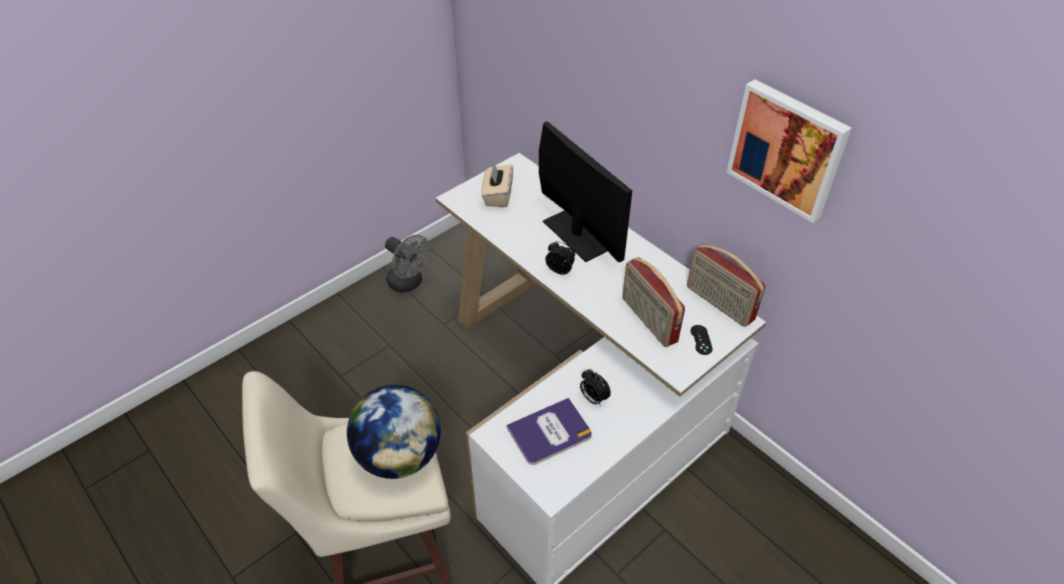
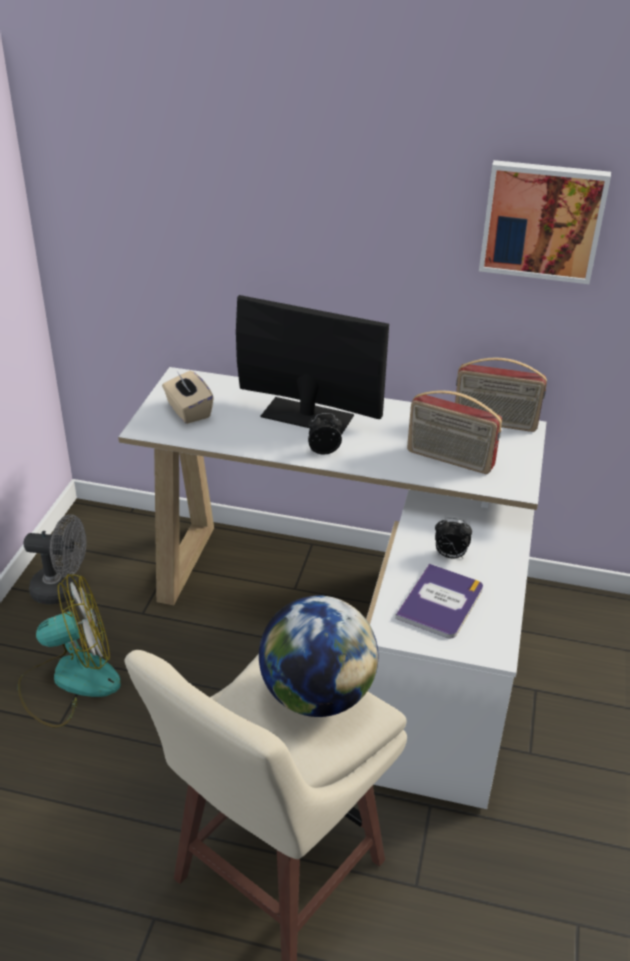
camera: 35 degrees left, 10 degrees down
(366, 350) = (70, 680): none -> fan
(701, 340) = (510, 456): black game controller -> none

